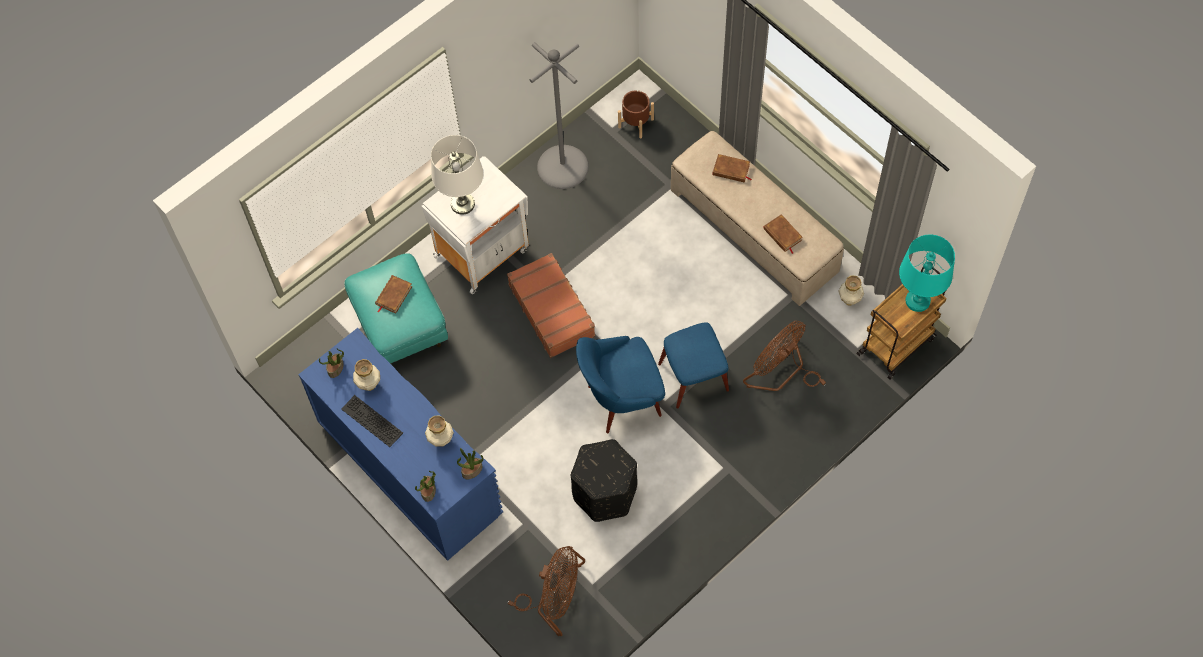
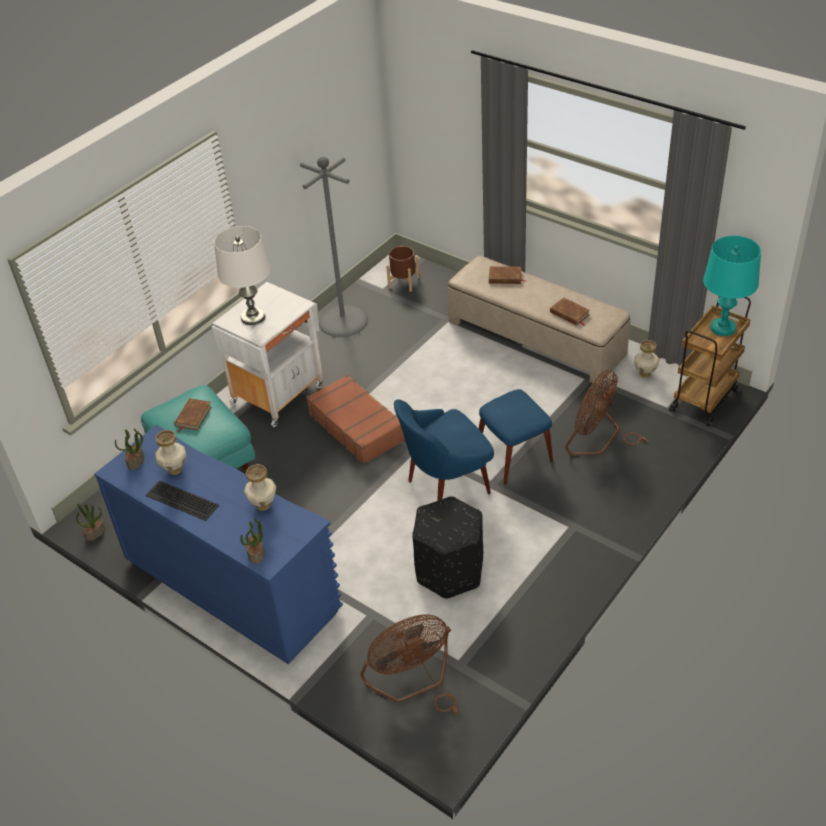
camera: 10 degrees left, 20 degrees down
(472, 470) = (303, 526): potted plant -> potted plant (95, 532)
(553, 598) = (417, 682): brown fan -> brown fan turned 120 degrees counterclockwise

